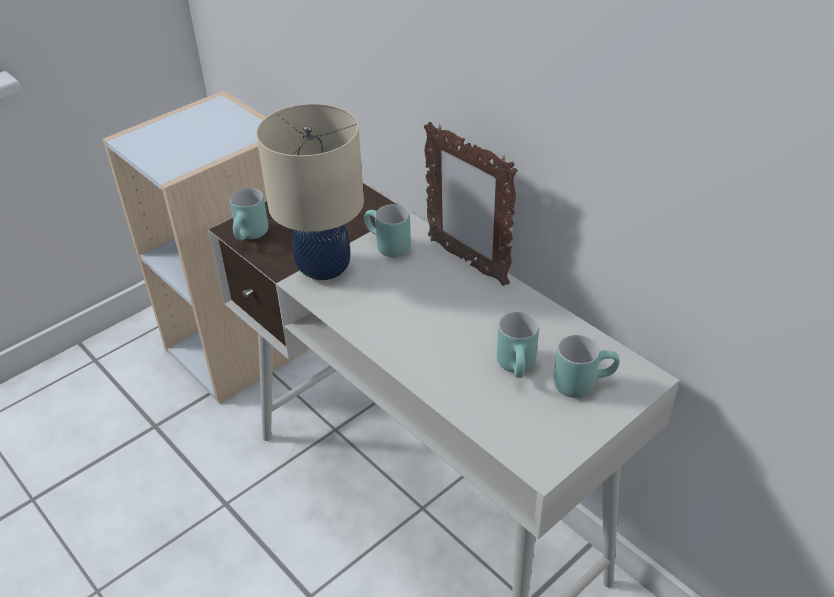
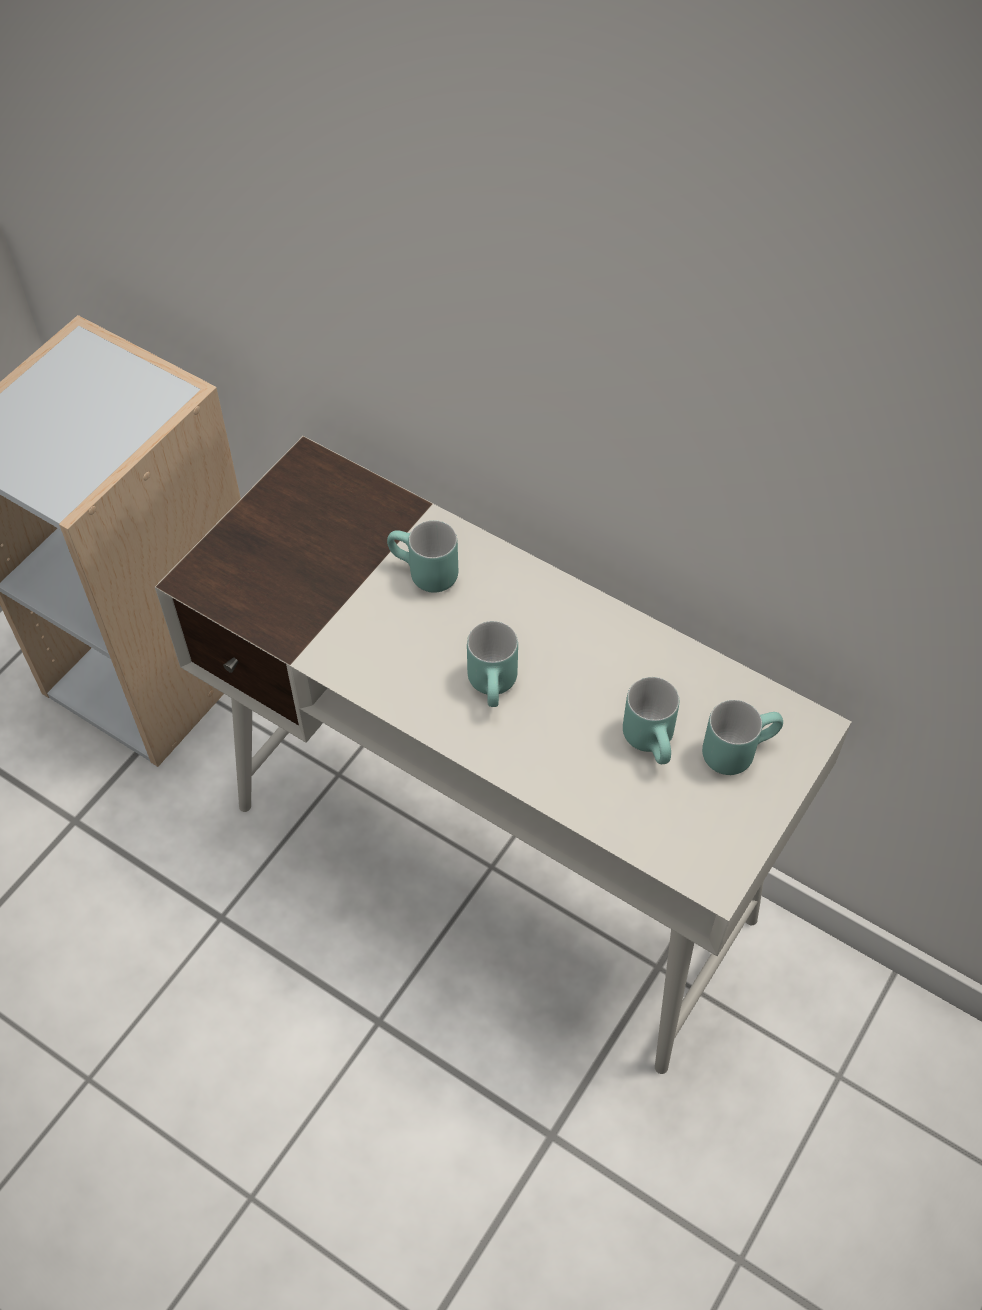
camera: 15 degrees left, 15 degrees up
(252, 236) = (225, 589): turquoise mug -> turquoise mug (496, 687)
(324, 267) = (348, 626): beige table lamp -> none
(467, 261) = (540, 581): picture frame -> none

